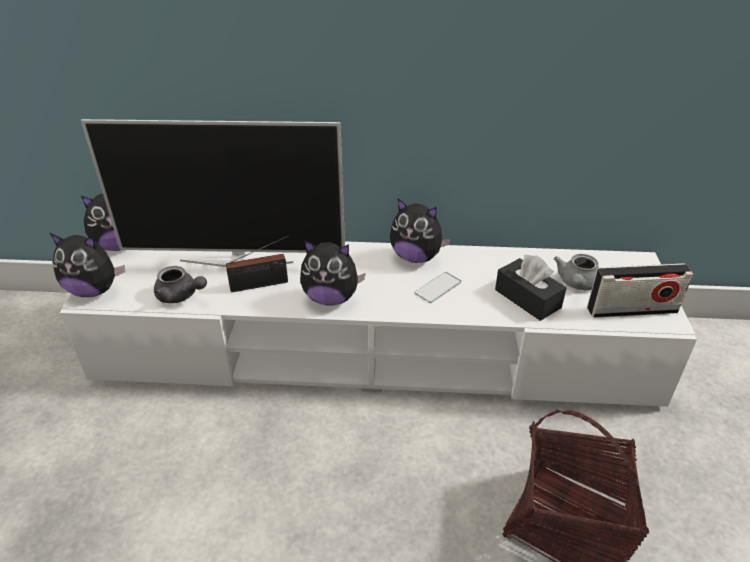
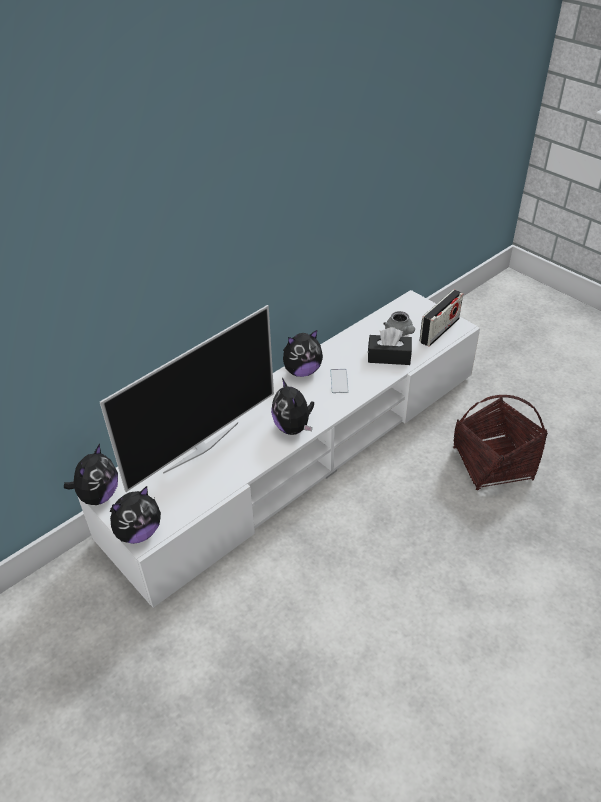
camera: 45 degrees left, 5 degrees up
(180, 296) = (203, 492): grey teapot -> none
(262, 284) = (241, 448): radio -> none
(331, 298) = (293, 427): plush toy -> plush toy turned 105 degrees clockwise

